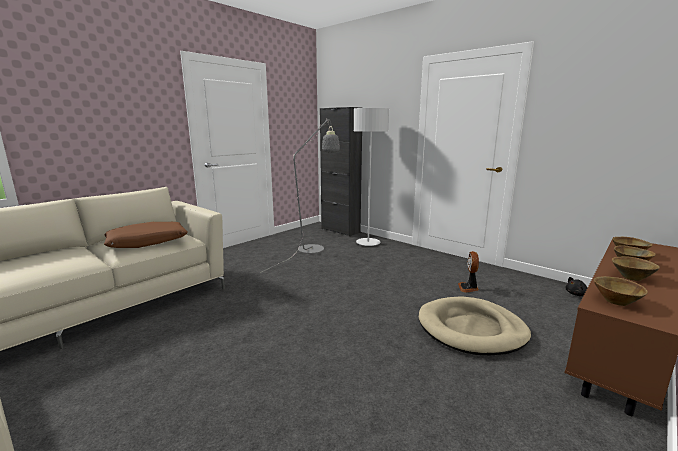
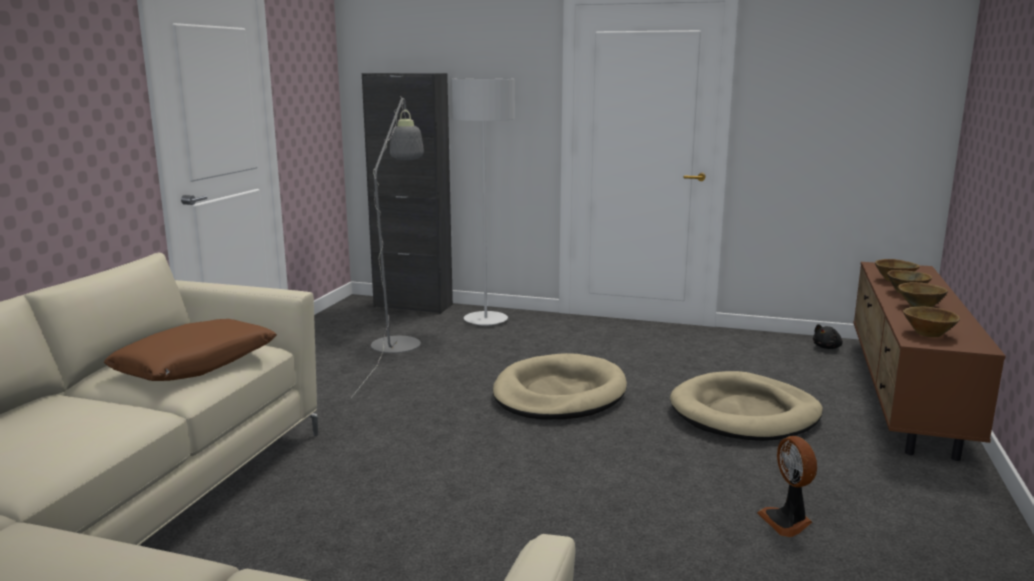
camera: 25 degrees left, 0 degrees up
(364, 291) = (559, 394): none -> beige dog bed
(468, 288) = (697, 363): fan -> fan (787, 521)

